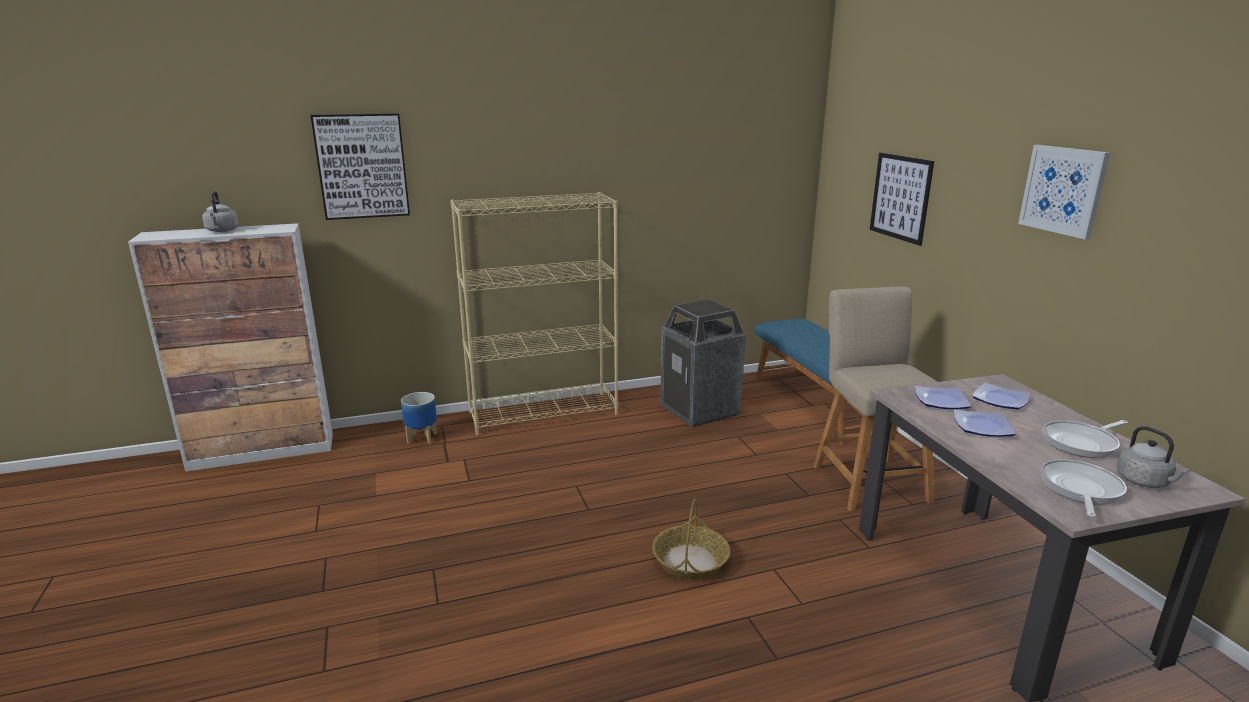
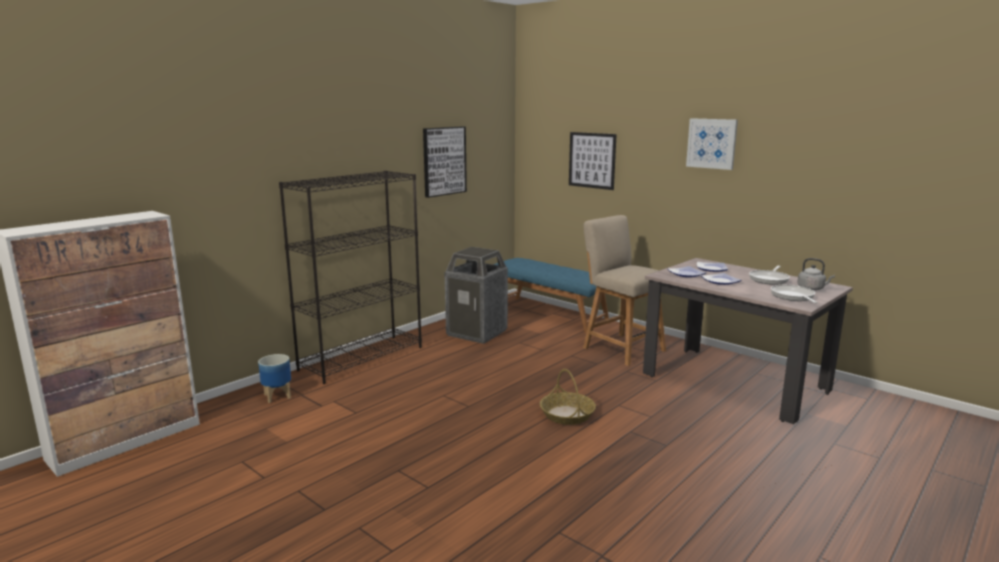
camera: 30 degrees left, 5 degrees down
(222, 231) = (90, 221): grey kettle -> none
(362, 166) = (205, 155): picture -> picture (444, 161)
(544, 413) = (362, 358): beige bookcase -> black bookcase

